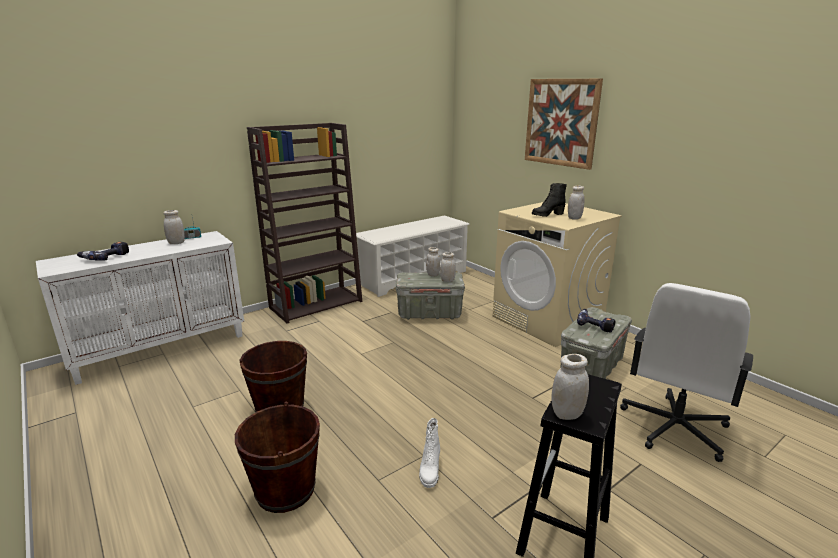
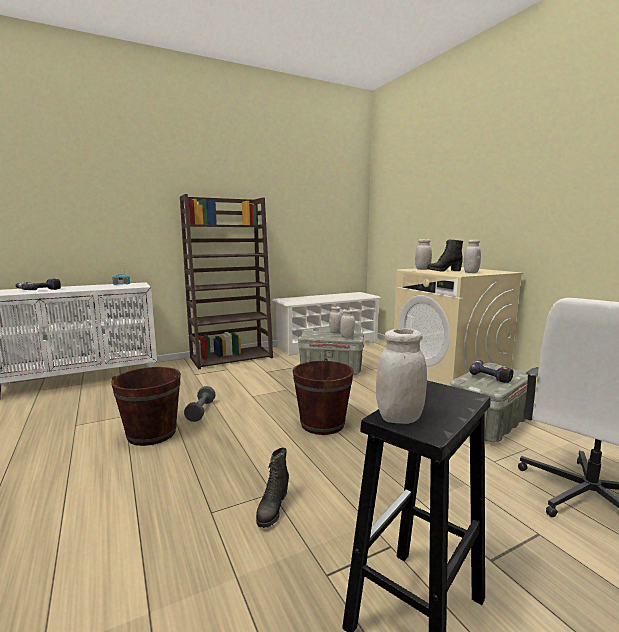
camera: 10 degrees right, 10 degrees down
(176, 243) = (105, 286): white jar -> white jar (422, 269)
(285, 490) = (109, 510): brown bucket -> brown bucket (322, 424)
(317, 377) = (201, 411): none -> grey dumbbell
(429, 470) = (272, 509): white boot -> black boot
(561, 122) = (461, 192): picture -> none

